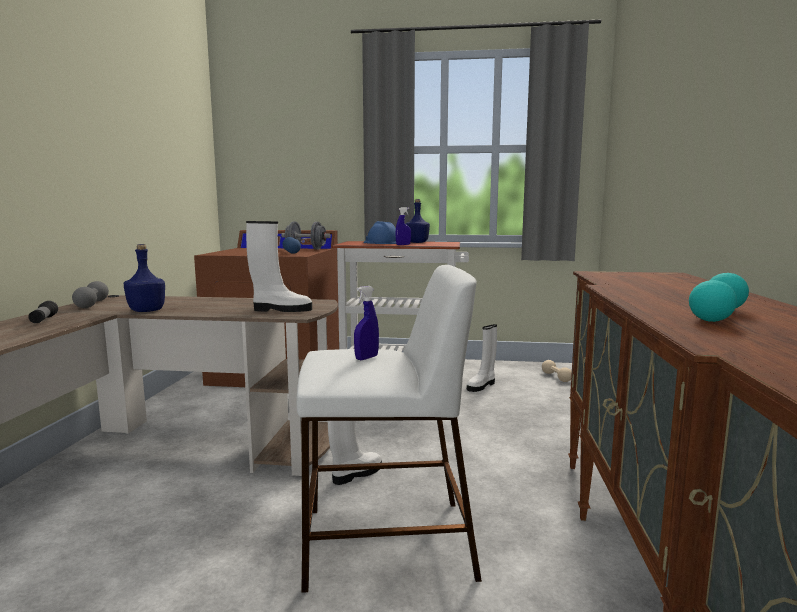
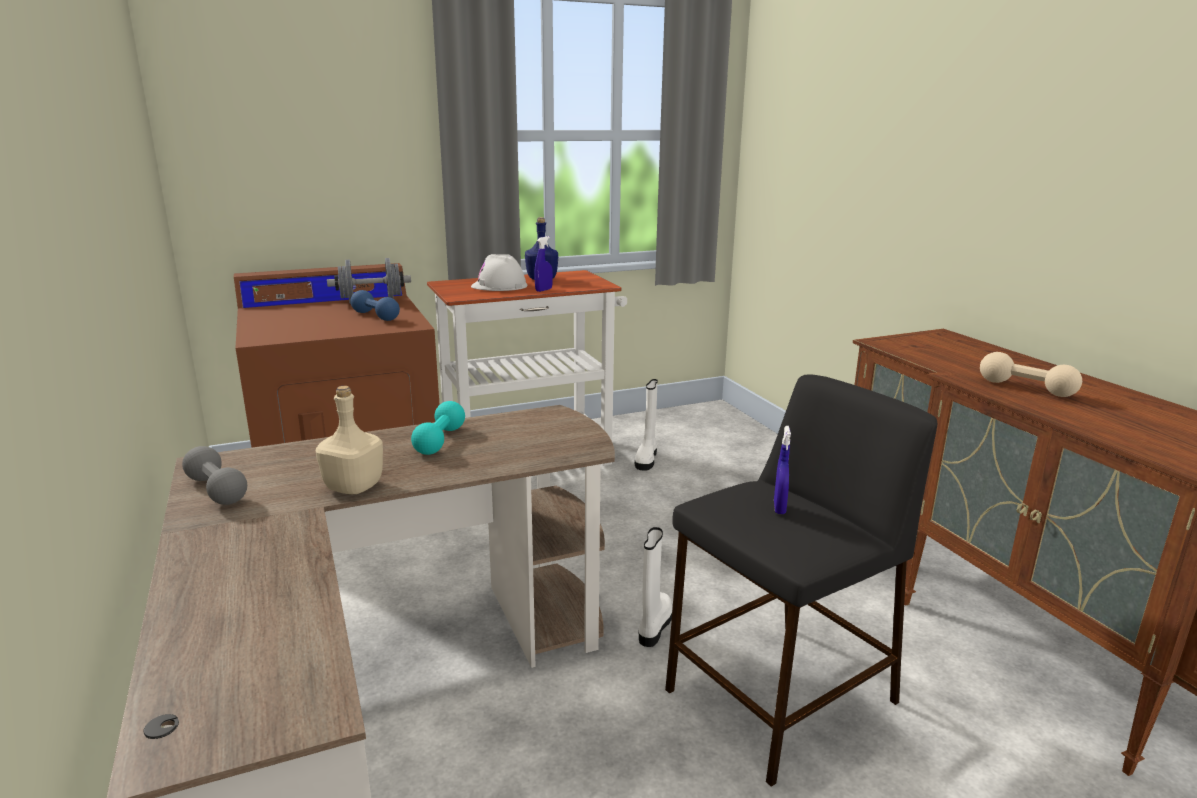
camera: 30 degrees left, 10 degrees up
(43, 320) = (234, 551): flashlight -> none
(147, 311) = (355, 487): blue bottle -> beige bottle
(281, 310) = (541, 443): white boot -> none
(381, 243) = (499, 286): blue hard hat -> white hard hat
(385, 543) = (779, 698): white stool -> black stool
(556, 377) = (709, 428): beige dumbbell -> beige dumbbell (1026, 388)
(717, 315) = (1126, 420): turquoise dumbbell -> turquoise dumbbell (440, 441)

